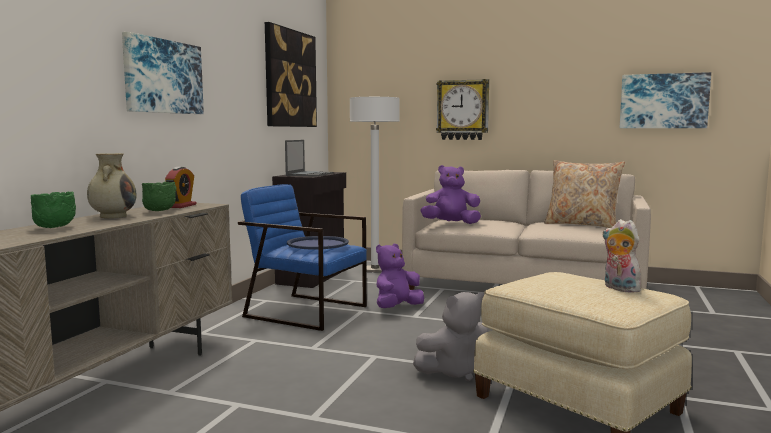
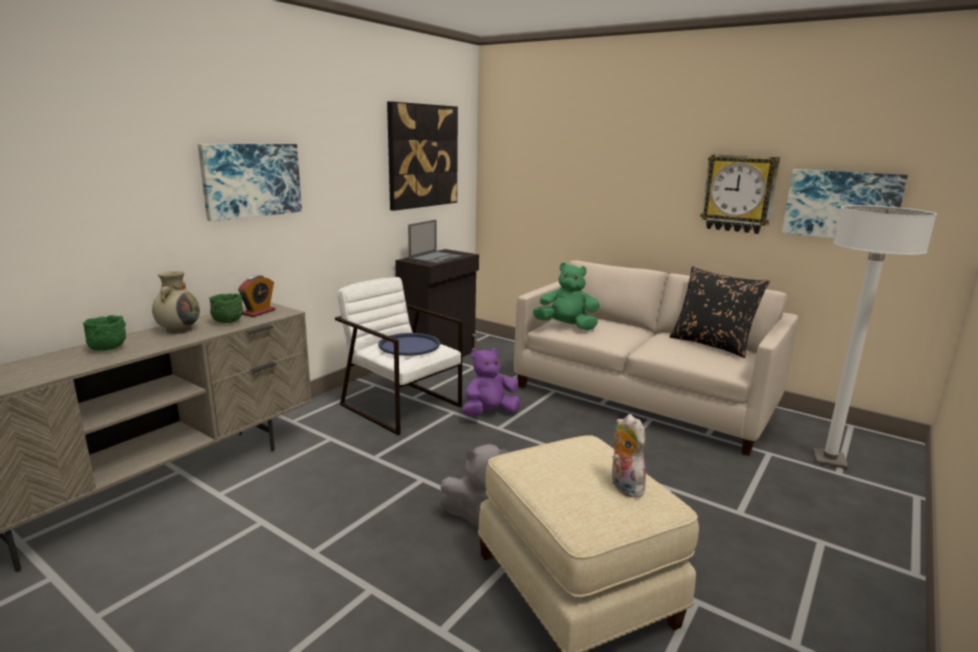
camera: 15 degrees right, 10 degrees up
(306, 311) = (401, 405): blue armchair -> white armchair
(375, 270) = (505, 354): white floor lamp -> white floor lamp (829, 460)
(451, 223) = (566, 326): purple plush toy -> green plush toy
(463, 110) = (609, 194): wall clock -> wall clock (738, 193)
(582, 225) = (712, 344): beige pillow -> black pillow

